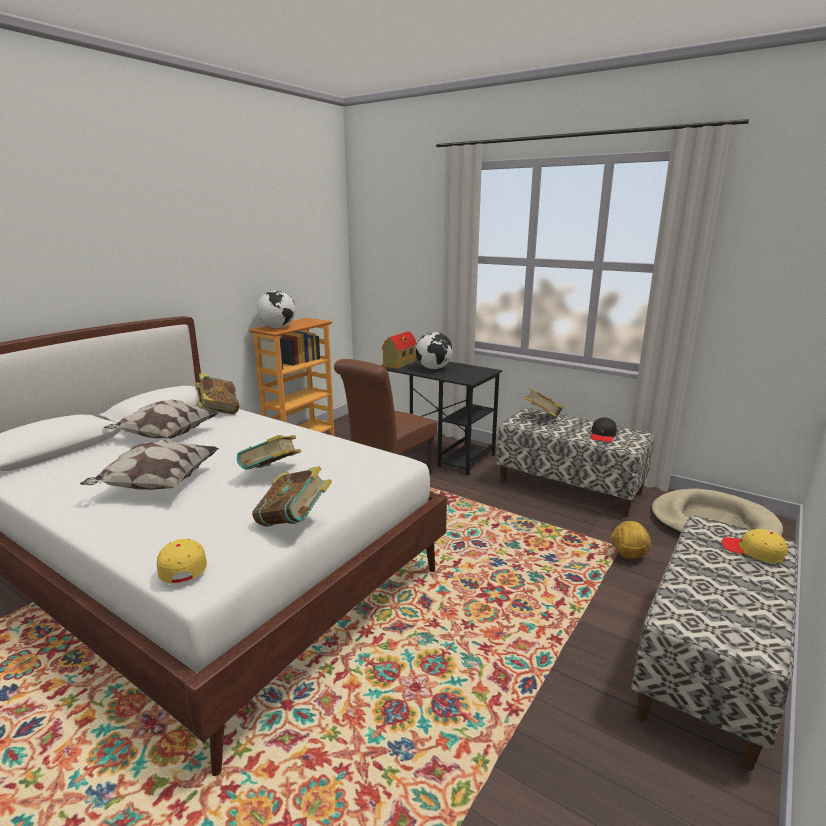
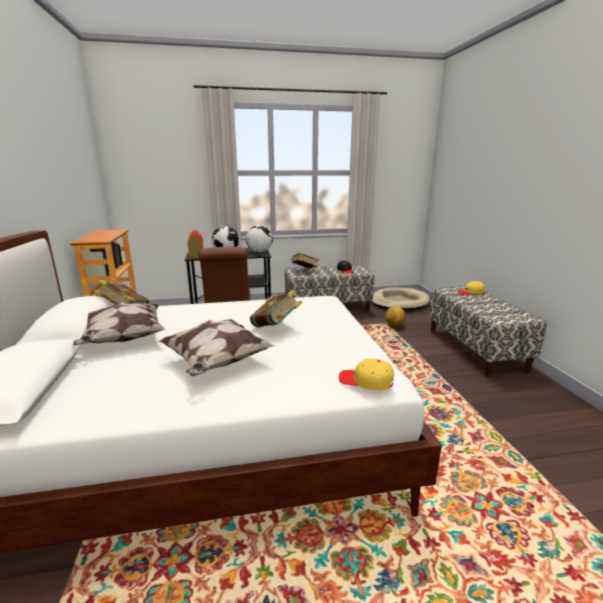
camera: 45 degrees left, 0 degrees up
(278, 328) = (96, 238): globe -> globe (259, 252)
(294, 522) = (356, 339): book -> none

